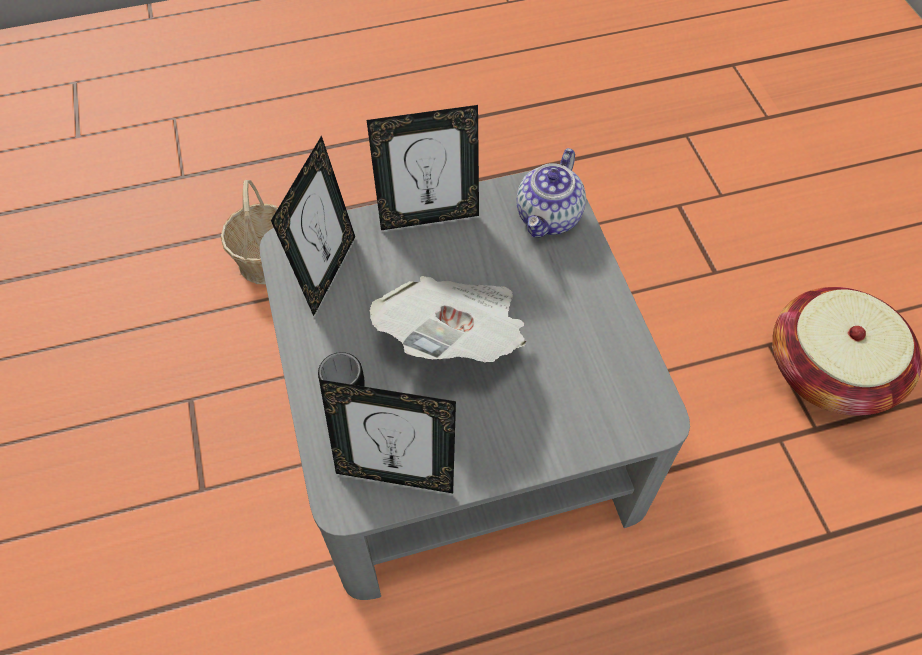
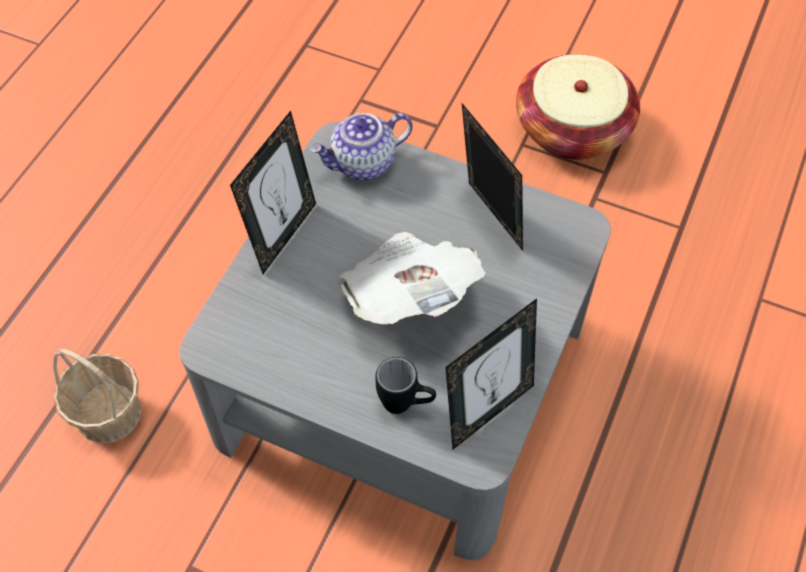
camera: 50 degrees left, 0 degrees up
(327, 272) = (266, 338): picture frame -> picture frame (488, 220)
(549, 217) = (363, 163): teapot -> teapot turned 90 degrees clockwise

